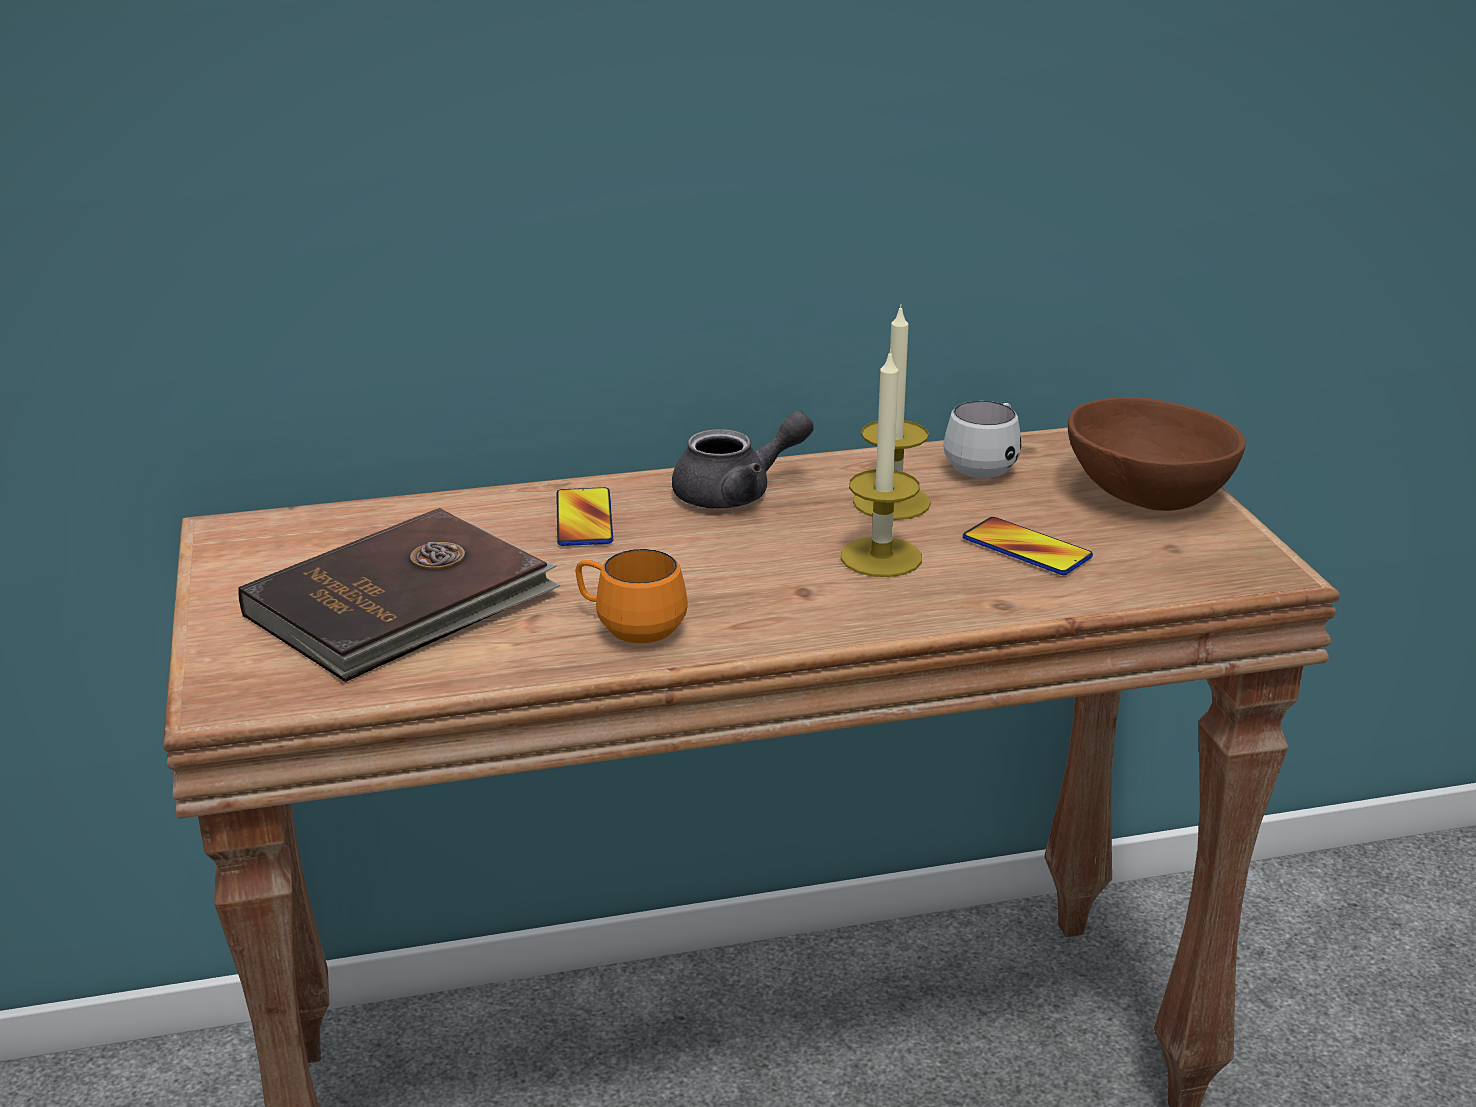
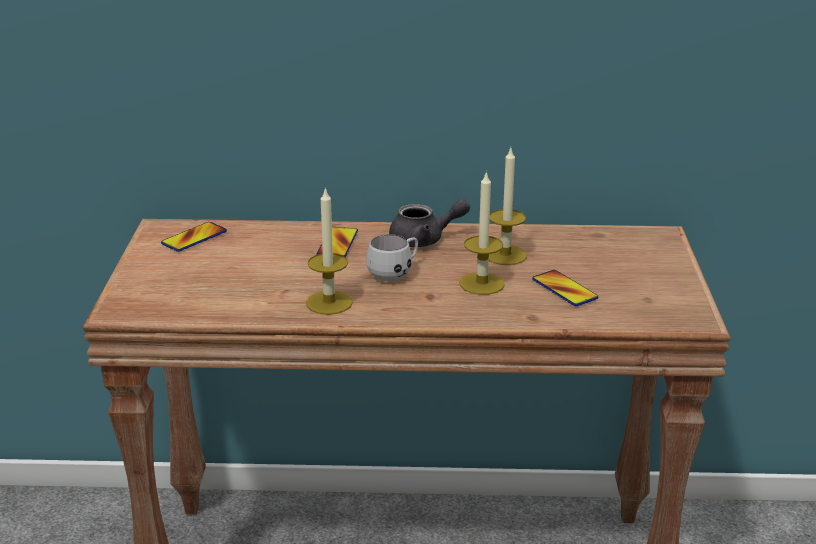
camera: 15 degrees right, 0 degrees up
(306, 542) = (194, 238): none -> phone
(403, 604) = (225, 275): brown book -> none
(628, 628) = (329, 302): orange mug -> candle
(986, 466) = (570, 242): white mug -> white mug (395, 274)
(1147, 495) = (652, 269): brown bowl -> none

